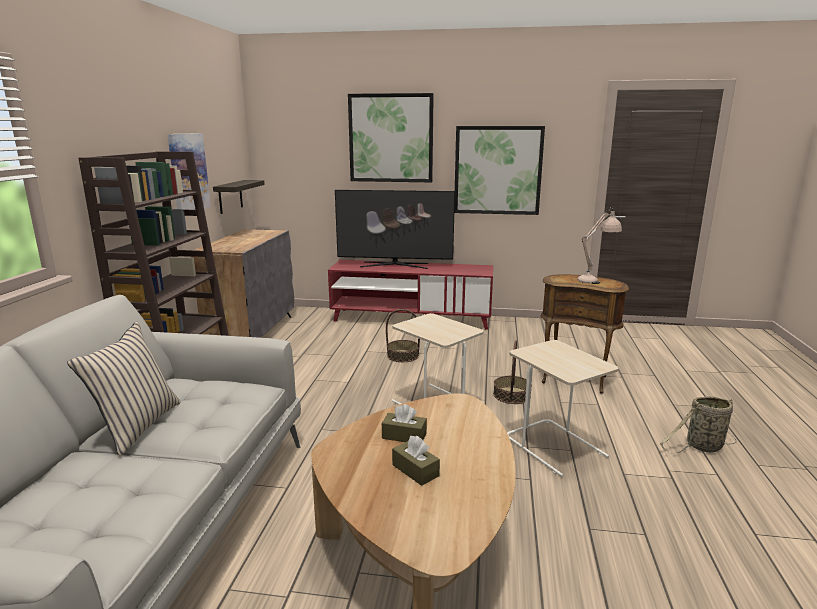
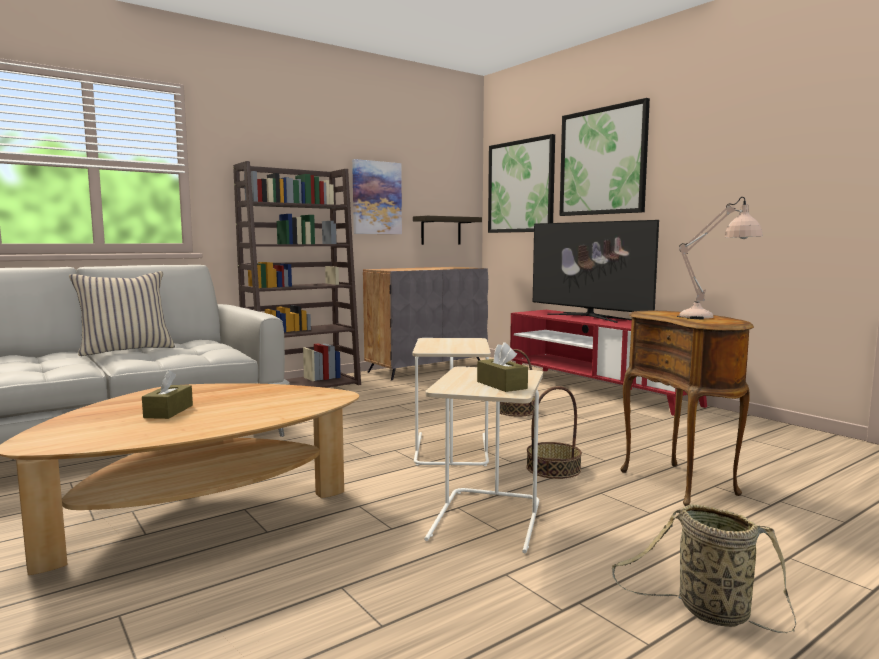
camera: 45 degrees right, 10 degrees down
(404, 436) = (229, 397): brown tissue box -> brown tissue box (501, 385)
(497, 170) = (726, 190): picture -> picture (521, 186)

